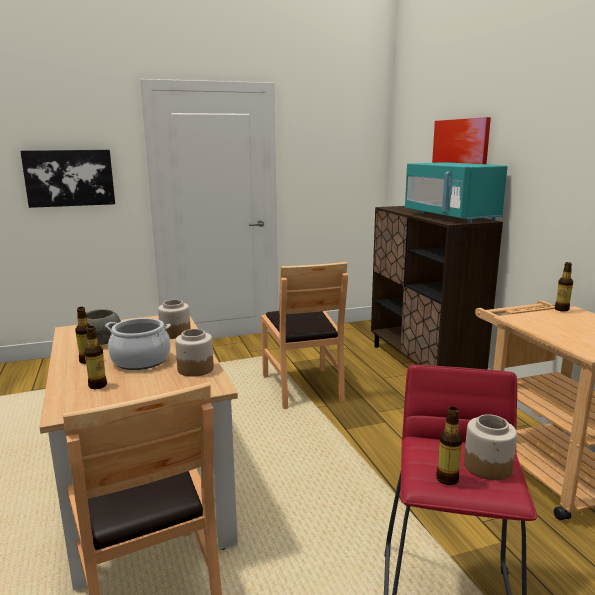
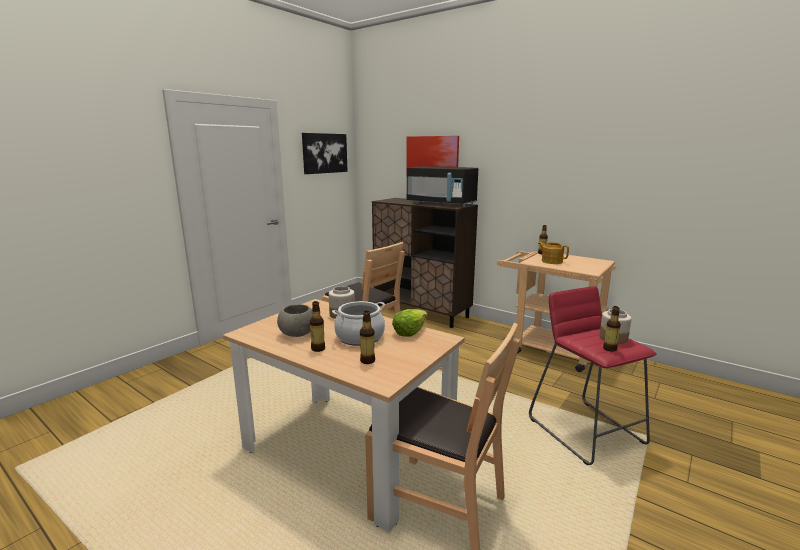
camera: 35 degrees left, 0 degrees up
(69, 178) = (96, 190): picture -> picture (324, 153)
(195, 369) = (409, 332): jar -> lettuce
(450, 217) = (441, 204): turquoise microwave -> black microwave
(553, 323) = (551, 261): none -> teapot

